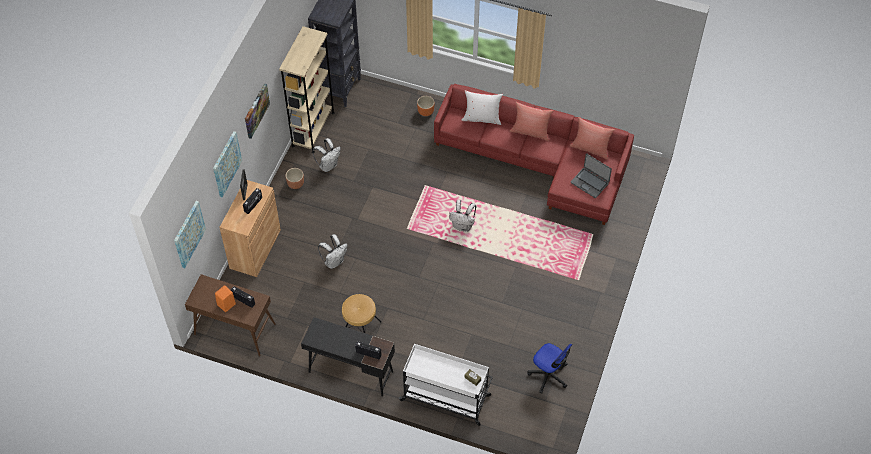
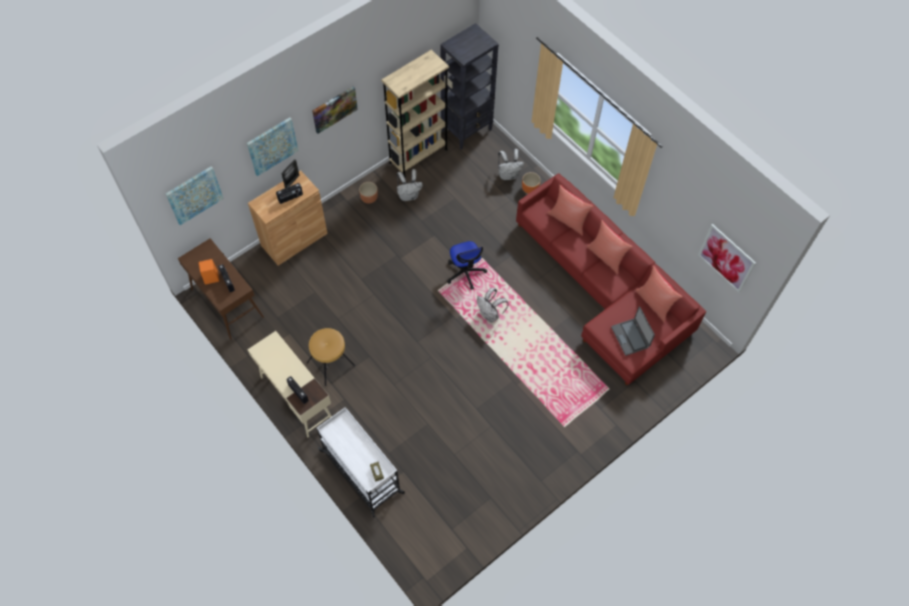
camera: 30 degrees right, 5 degrees up
(334, 261) = (353, 287): white backpack -> white backpack (508, 175)
(350, 371) = (296, 397): black desk -> beige desk
(481, 118) = (568, 220): white pillow -> red pillow
(548, 375) = (472, 505): office chair -> office chair (465, 273)
(635, 81) = (726, 258): none -> picture

